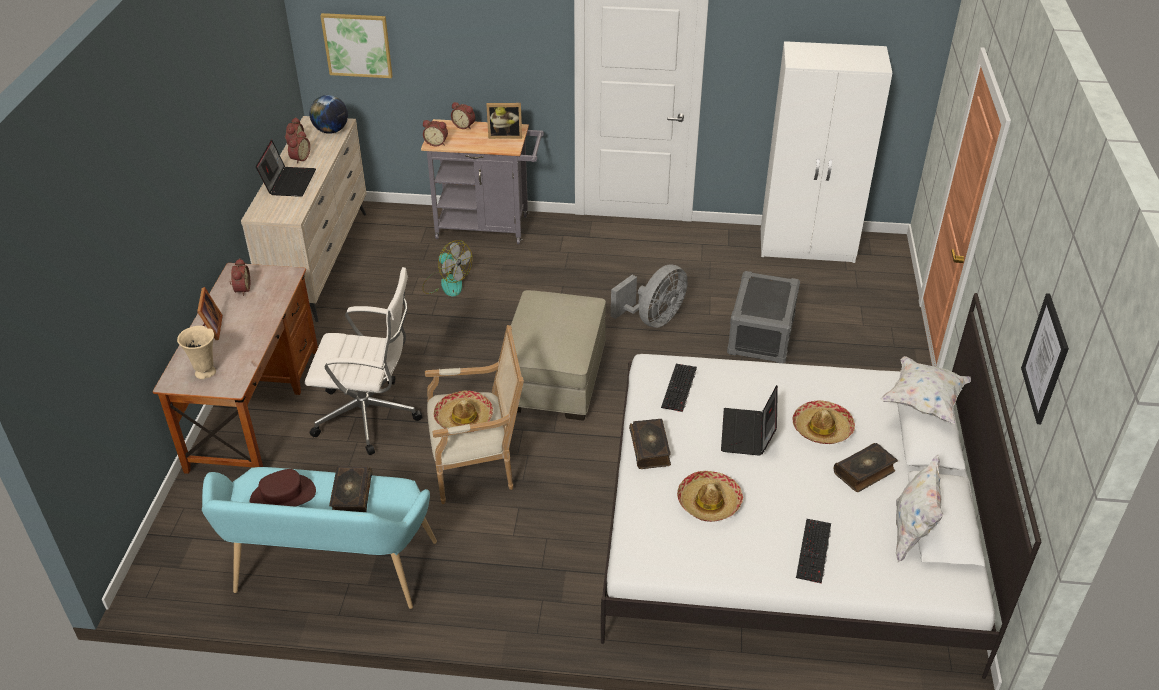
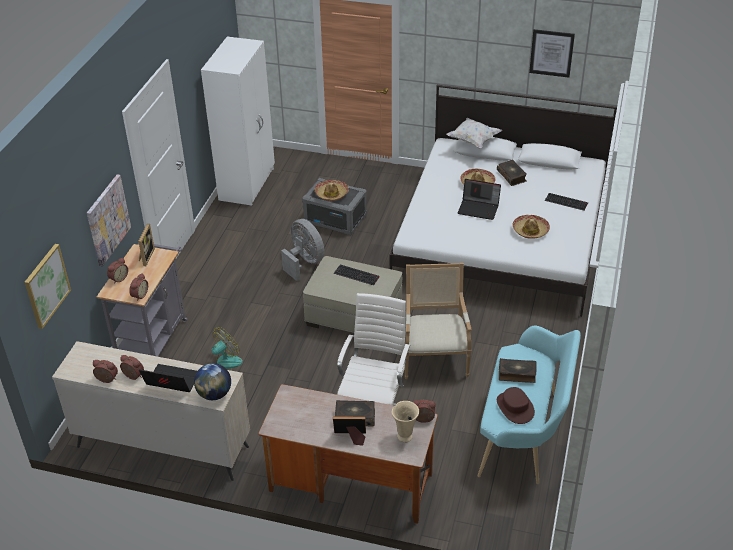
camera: 80 degrees left, 0 degrees up
(241, 289) = (300, 422): alarm clock -> alarm clock (423, 419)
(331, 131) = (92, 356): globe -> globe (214, 394)
(464, 418) = (436, 329): hat -> hat (331, 194)
(495, 66) = (107, 219): none -> picture
(650, 449) = (486, 246): book -> book (355, 417)
(680, 388) = (436, 228): keyboard -> keyboard (357, 275)
(911, 533) = (555, 170): white pillow -> none

